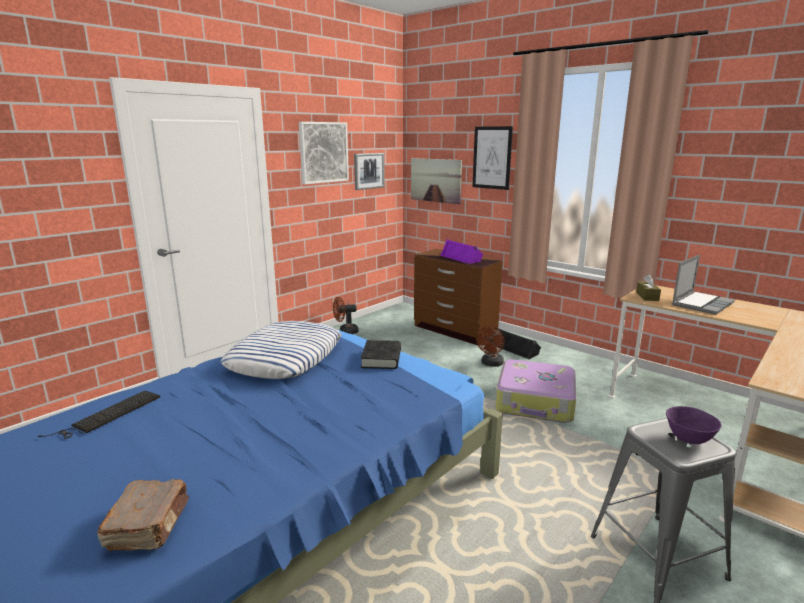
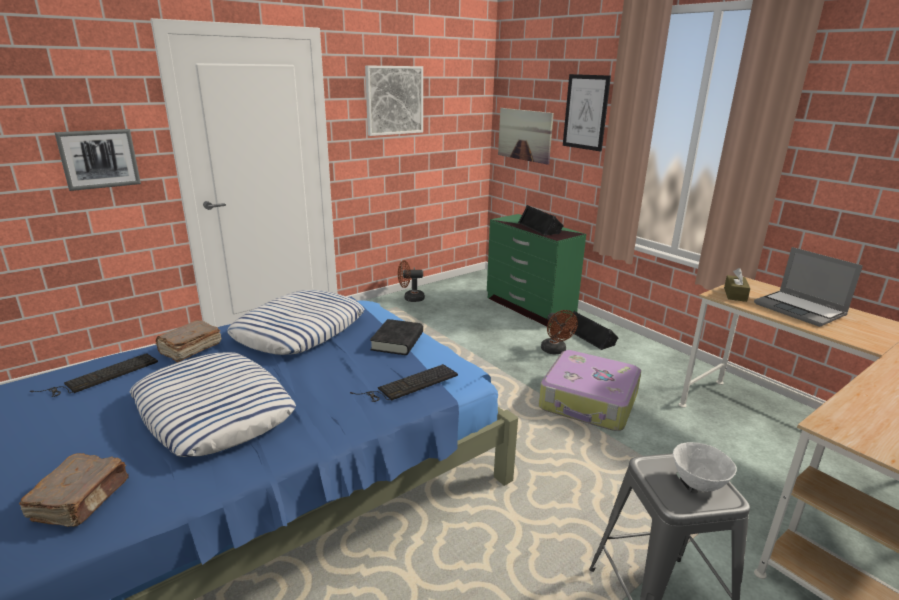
camera: 10 degrees right, 5 degrees up
(187, 383) = (190, 349): none -> brown book
(240, 433) = (213, 411): none -> pillow
(368, 171) = (448, 121): picture -> picture (99, 159)
(412, 391) = (409, 384): none -> keyboard
(454, 331) = (529, 308): brown dresser -> green dresser
(461, 258) = (540, 228): purple speaker -> black speaker
(491, 364) = (555, 351): brown fan -> brown fan turned 60 degrees counterclockwise
(689, 439) = (698, 483): purple bowl -> white bowl
(702, 304) = (800, 310): laptop -> laptop turned 90 degrees clockwise

